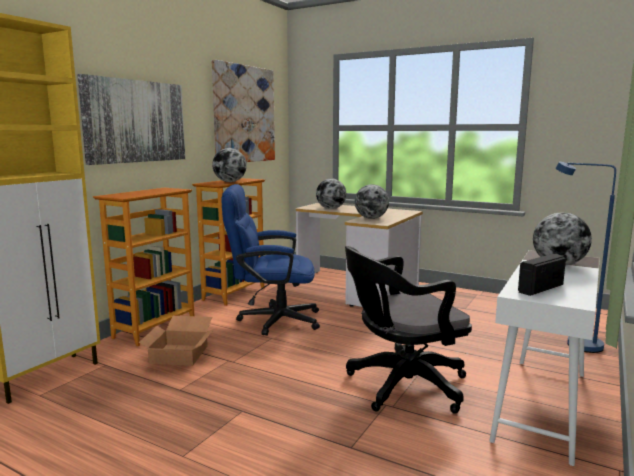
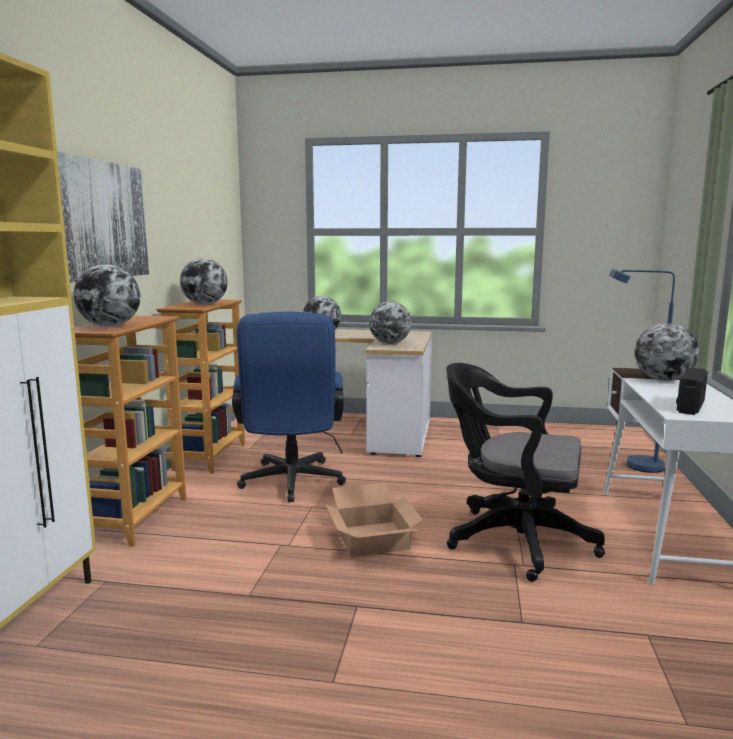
camera: 20 degrees left, 0 degrees up
(133, 194) = (110, 326): none -> globe
(178, 354) = (204, 547): cardboard box -> cardboard box (371, 538)
(244, 114) = (202, 212): picture -> none
(272, 320) = (291, 484): blue office chair -> blue office chair turned 75 degrees counterclockwise
(401, 386) = (512, 540): black office chair -> black office chair turned 60 degrees clockwise

